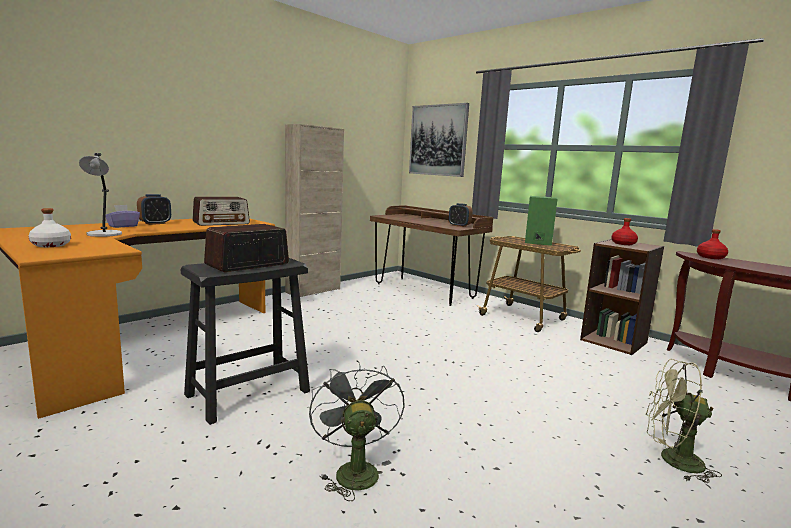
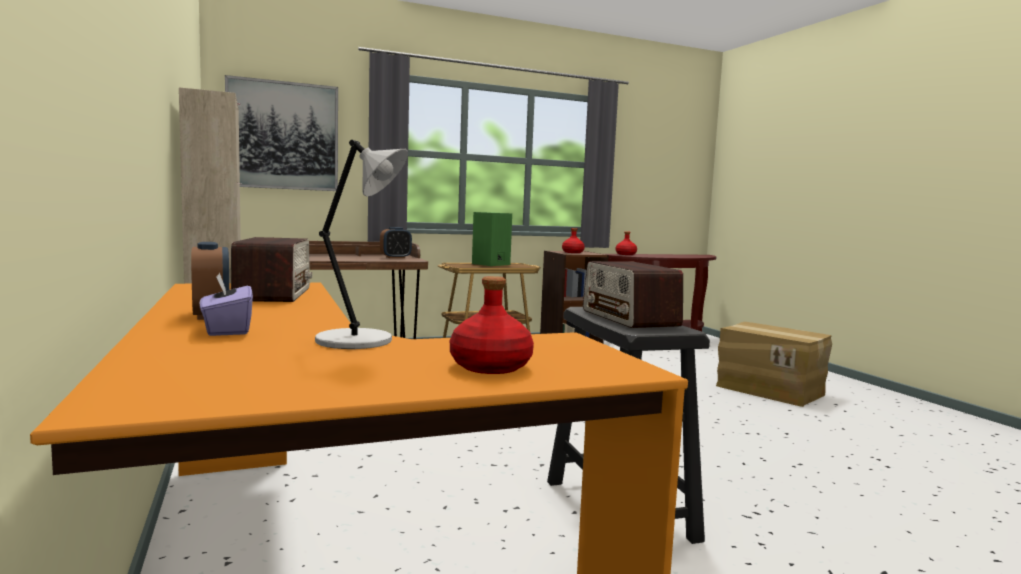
camera: 65 degrees left, 5 degrees down
(50, 245) = (491, 367): white bottle -> red bottle
(353, 470) = (797, 480): grey fan -> none
(672, 460) = (770, 390): green fan -> cardboard box

